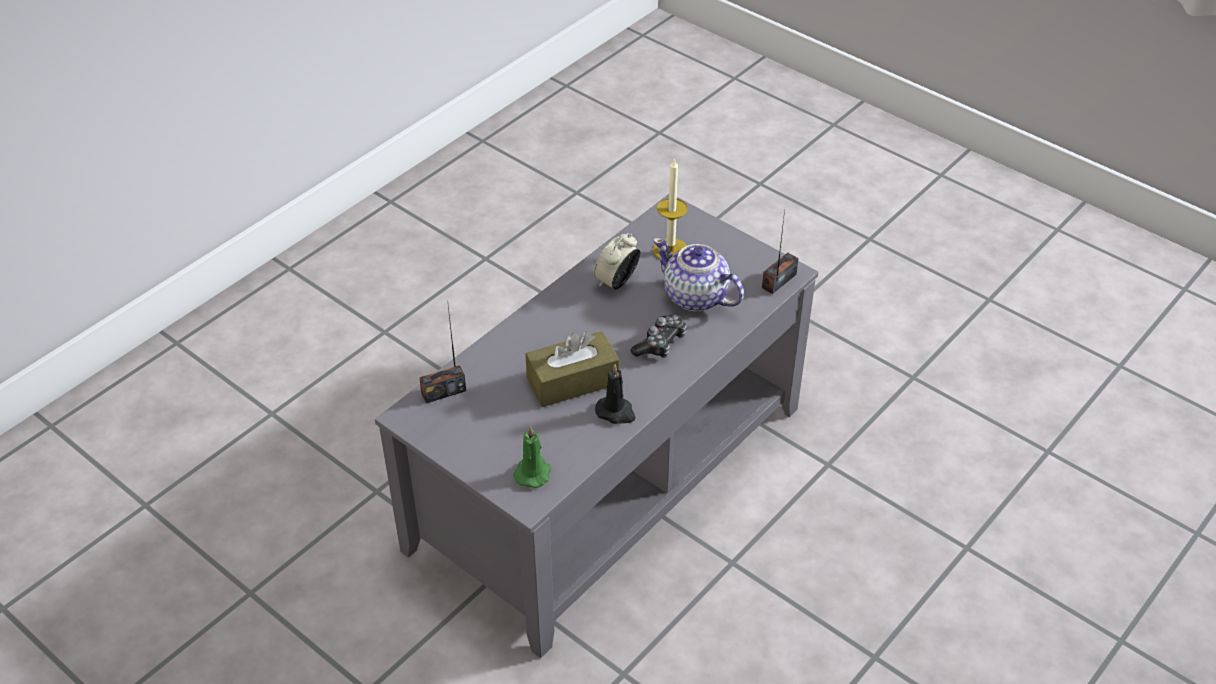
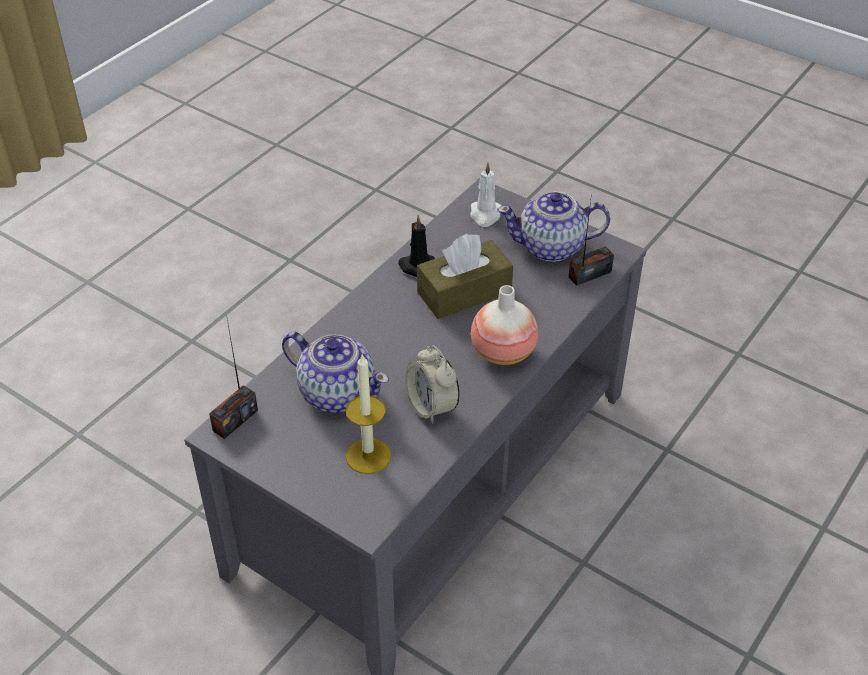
camera: 175 degrees right, 0 degrees up
(472, 426) = (552, 247): none -> teapot
(533, 472) = (485, 214): green candle -> white candle
(548, 321) = (503, 352): none -> vase
(616, 282) = (432, 407): alarm clock -> alarm clock turned 120 degrees clockwise
(660, 343) = (376, 336): game controller -> none

